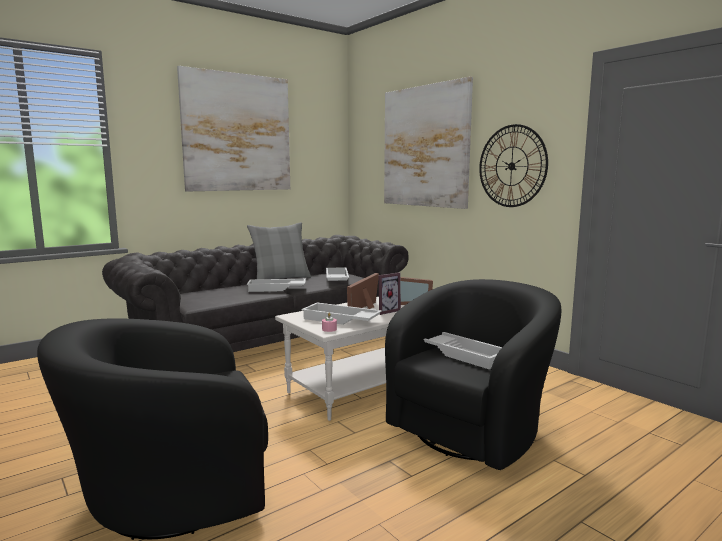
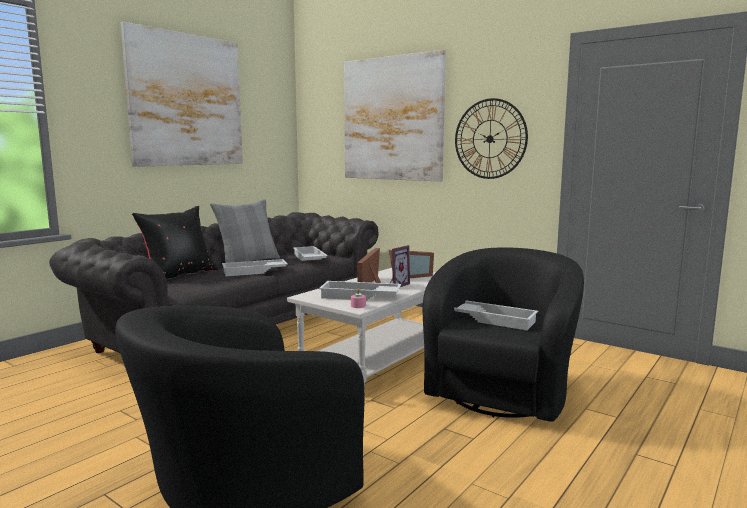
camera: 15 degrees left, 0 degrees up
(211, 288) = (178, 275): none -> black pillow

